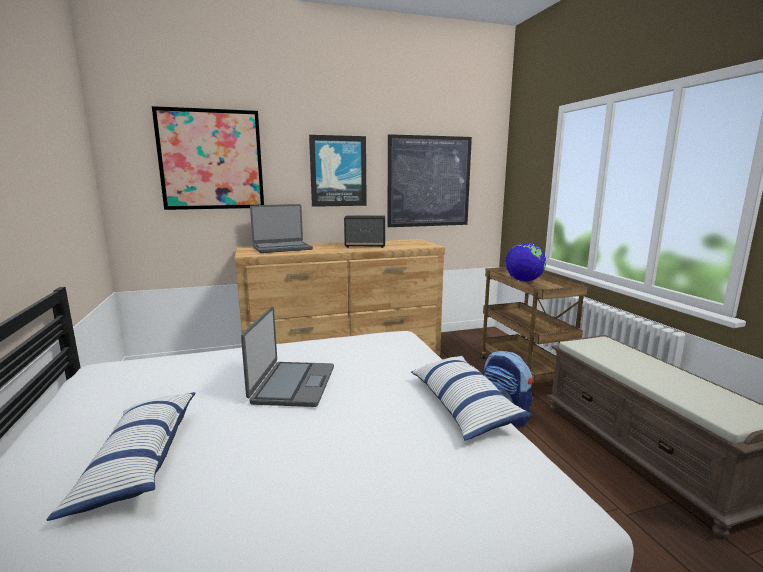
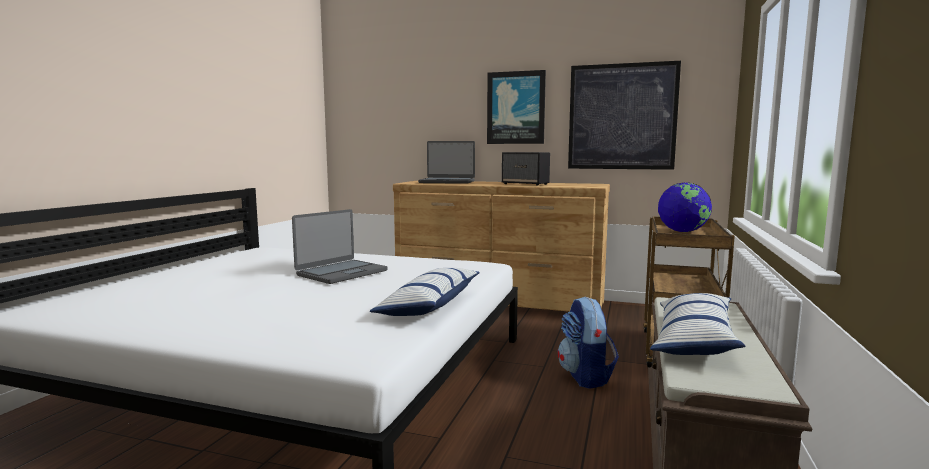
camera: 35 degrees right, 5 degrees down
(139, 461) = (202, 283): pillow -> pillow (693, 339)
(211, 160) = (404, 101): picture -> none

